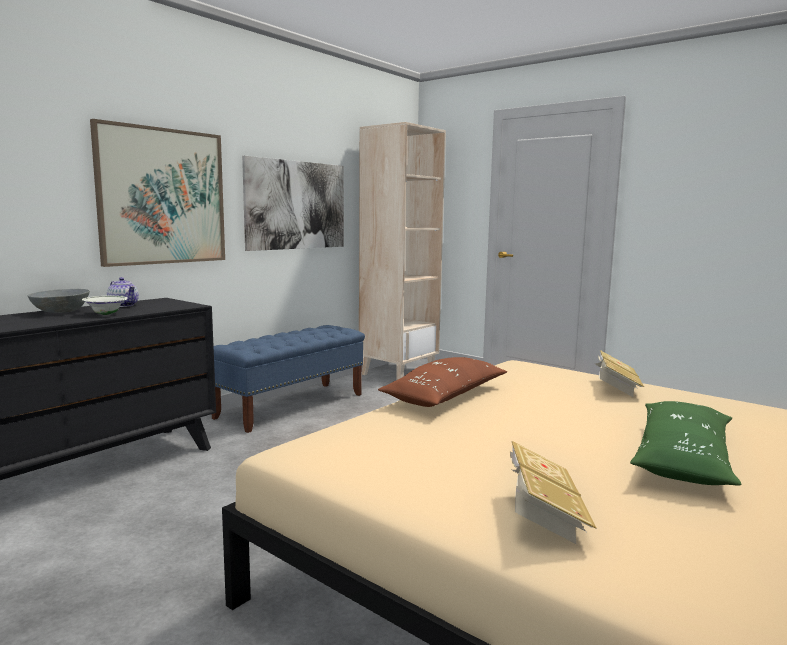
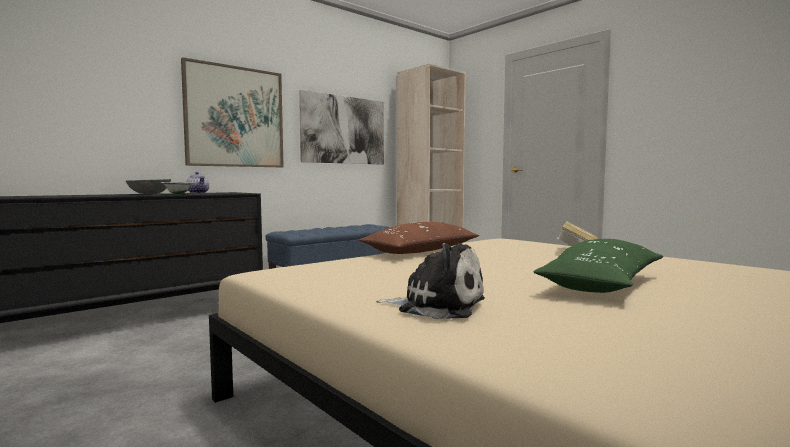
camera: 10 degrees right, 5 degrees down
(542, 515) = (437, 306): book -> plush toy

